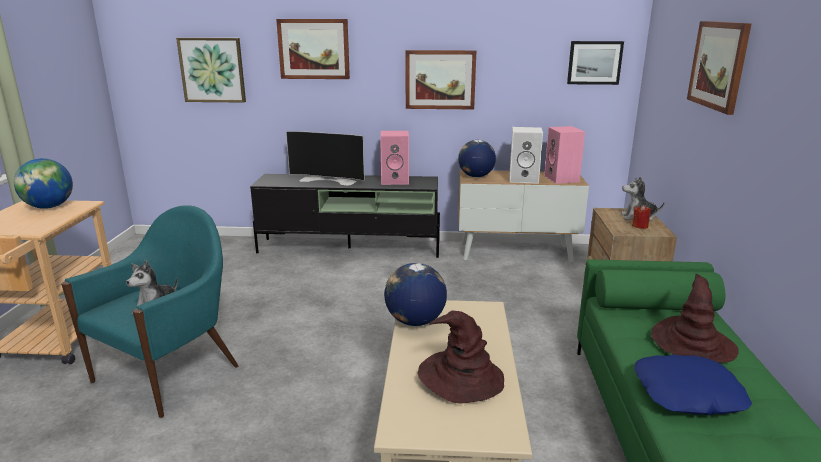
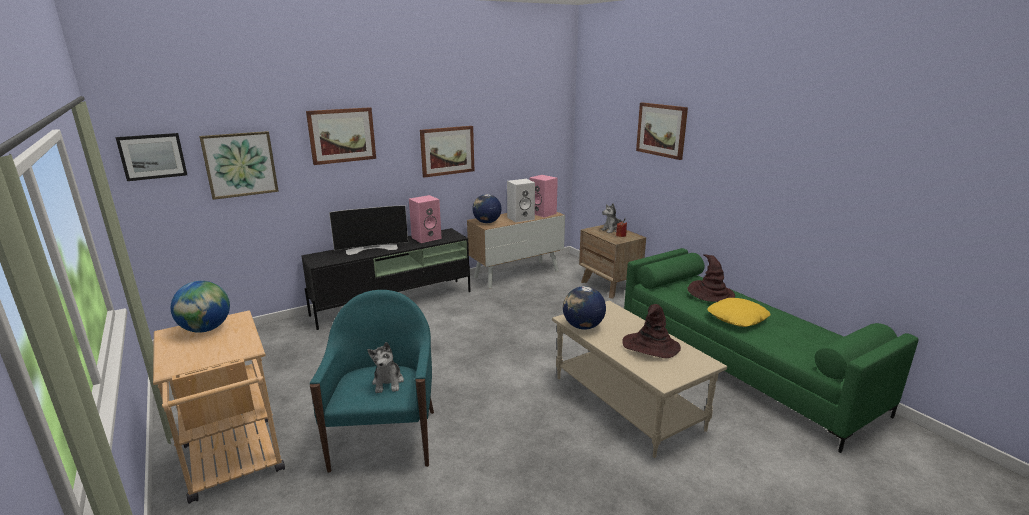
camera: 35 degrees left, 0 degrees up
(594, 62) = (547, 127): picture -> picture (152, 156)
(688, 394) = (738, 318): blue pillow -> yellow pillow

